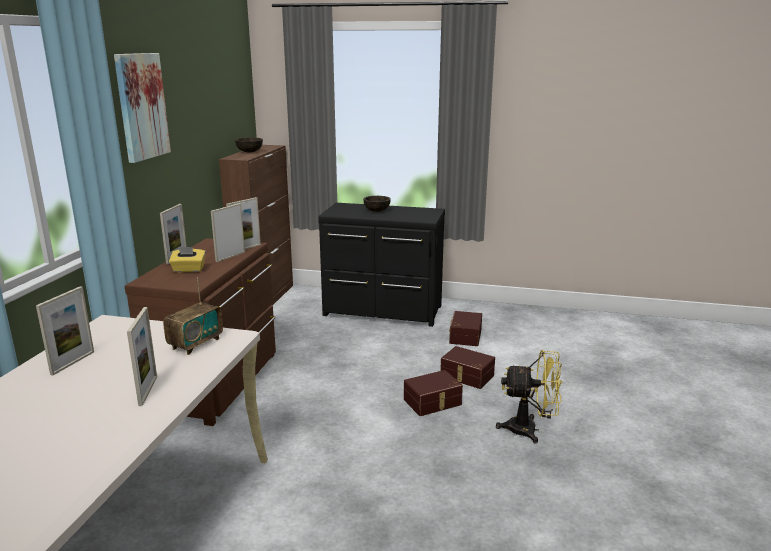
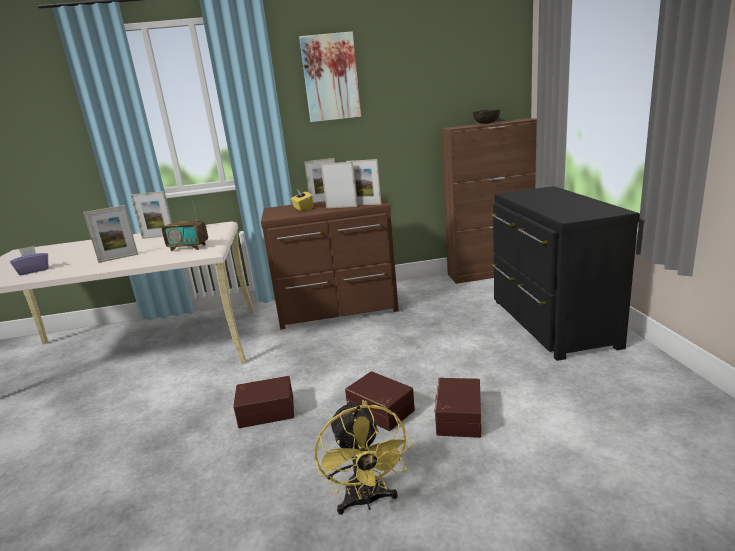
camera: 70 degrees right, 0 degrees up
(72, 465) = (34, 270): none -> purple tissue box
(377, 211) = (556, 199): brown bowl -> none
(464, 336) = (561, 388): brown storage box -> brown storage box (266, 410)

